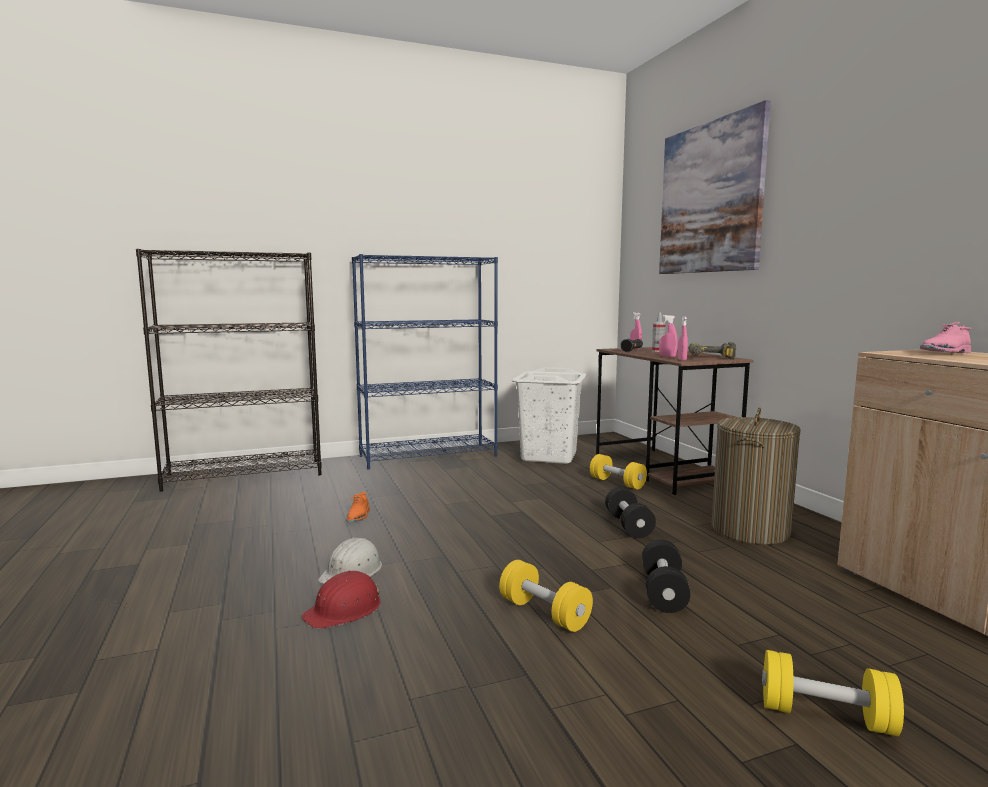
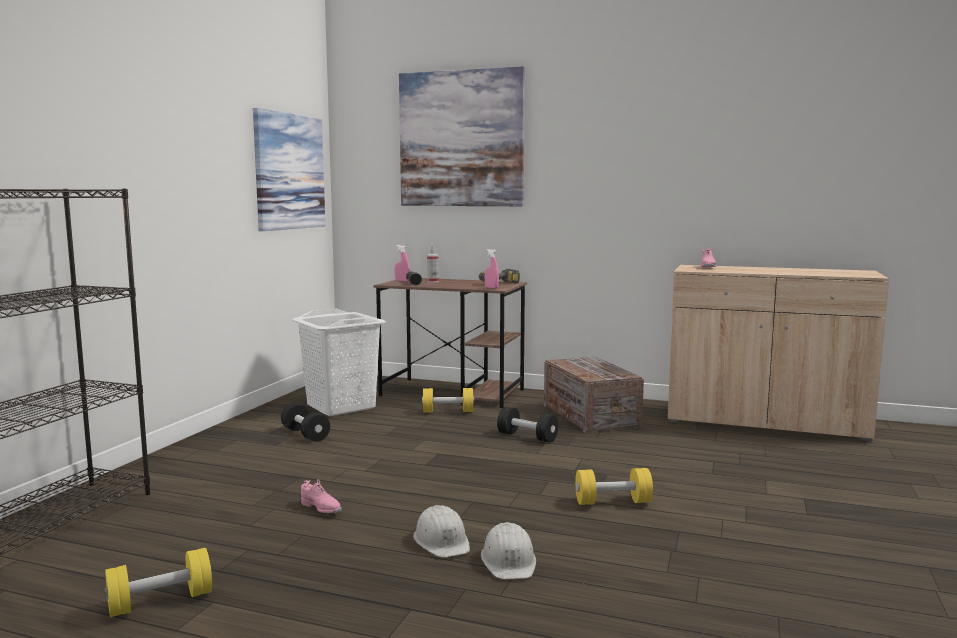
camera: 50 degrees left, 0 degrees up
(344, 610) = (509, 561): red hard hat -> white hard hat
(358, 517) = (321, 509): orange shoe -> pink shoe
(429, 456) = (221, 438): blue bookcase -> none
(558, 244) = (289, 172): none -> picture
(663, 592) = (633, 465): black dumbbell -> black dumbbell (305, 434)
(667, 356) = (466, 286): pink spray bottle -> none
(750, 530) = (590, 415): laundry basket -> crate
(826, 716) = (790, 484): yellow dumbbell -> yellow dumbbell (161, 602)

